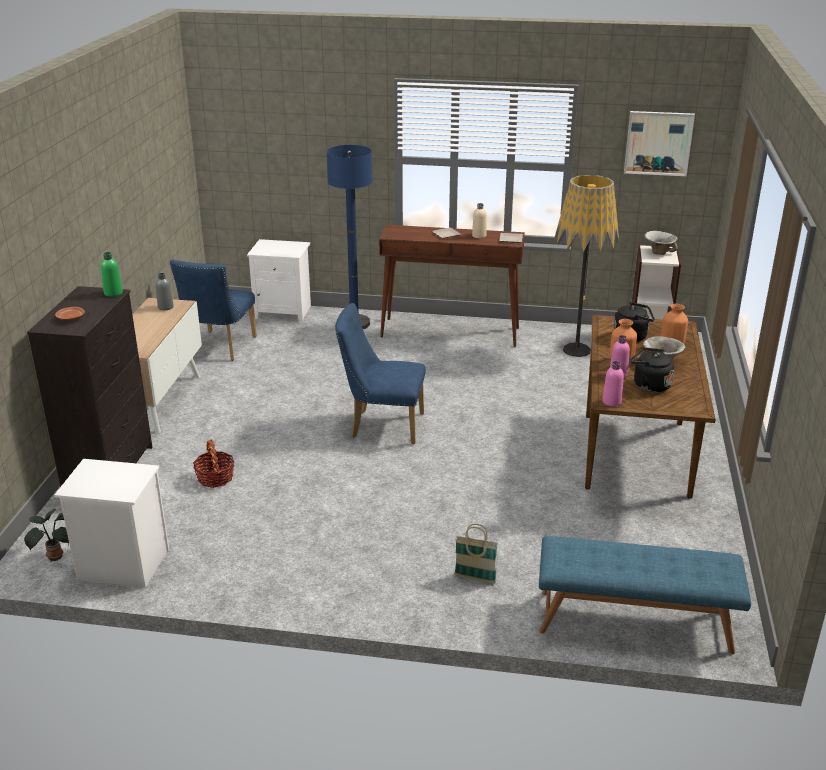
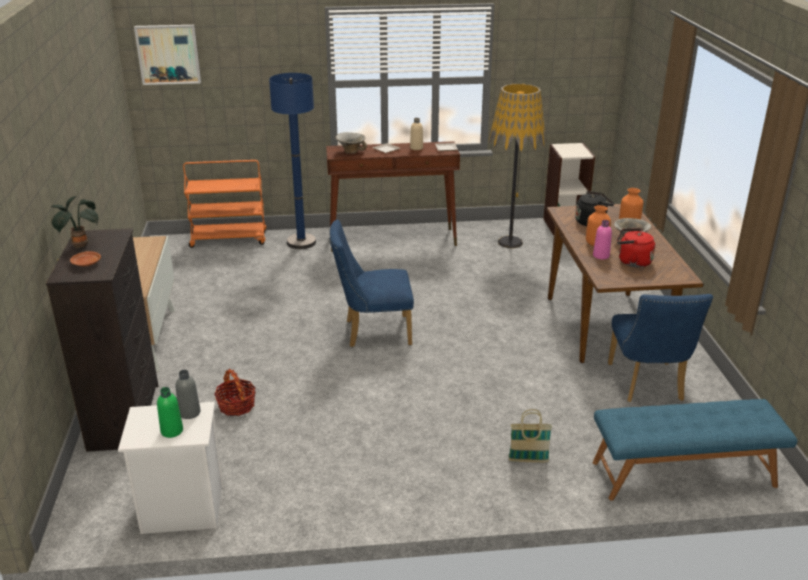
camera: 15 degrees left, 0 degrees up
(55, 556) = (105, 513): potted plant -> potted plant (79, 244)
(113, 293) = (117, 233): green bottle -> green bottle (172, 431)
(165, 307) = (139, 245): grey bottle -> grey bottle (189, 413)
(219, 348) = (181, 281): blue chair -> blue chair (647, 386)
(284, 312) = (229, 239): white nightstand -> orange cart
(611, 402) = (610, 280): pink bottle -> none
(649, 385) = (632, 262): black kettle -> red kettle
(658, 143) = (564, 51): picture -> picture (168, 54)
(659, 252) = (571, 148): bowl -> bowl (351, 151)

